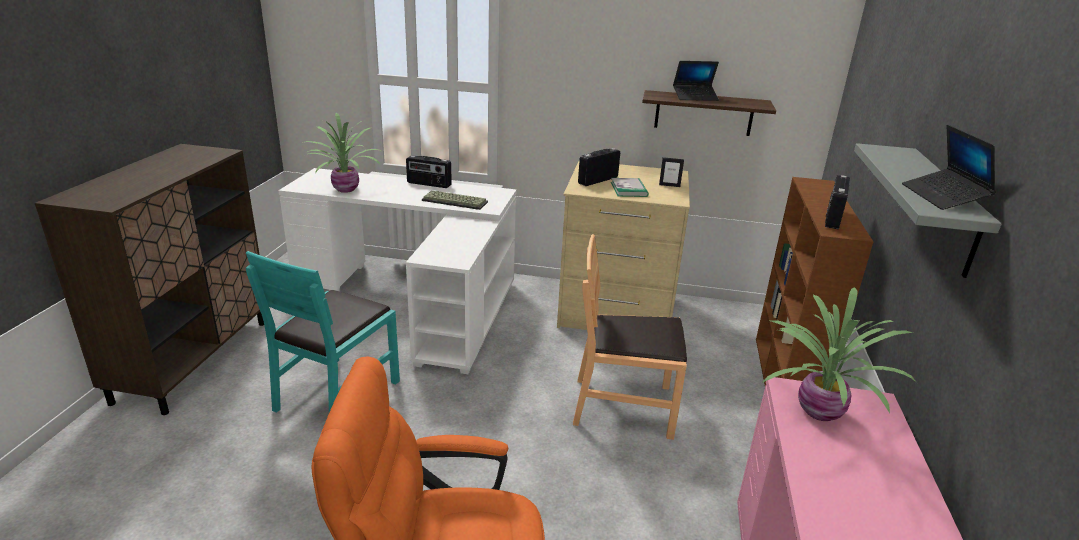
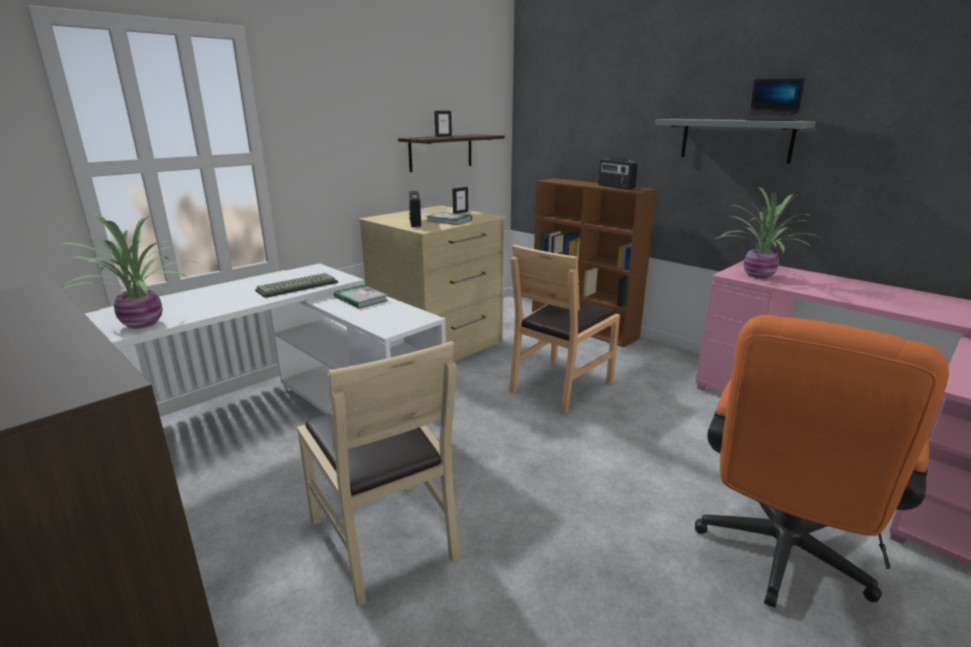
camera: 55 degrees left, 5 degrees down
(336, 394) = (384, 537): turquoise chair -> beige chair
(429, 184) = (228, 287): radio -> none
(472, 229) = (360, 299): none -> book
(695, 97) = (443, 136): laptop -> picture frame

